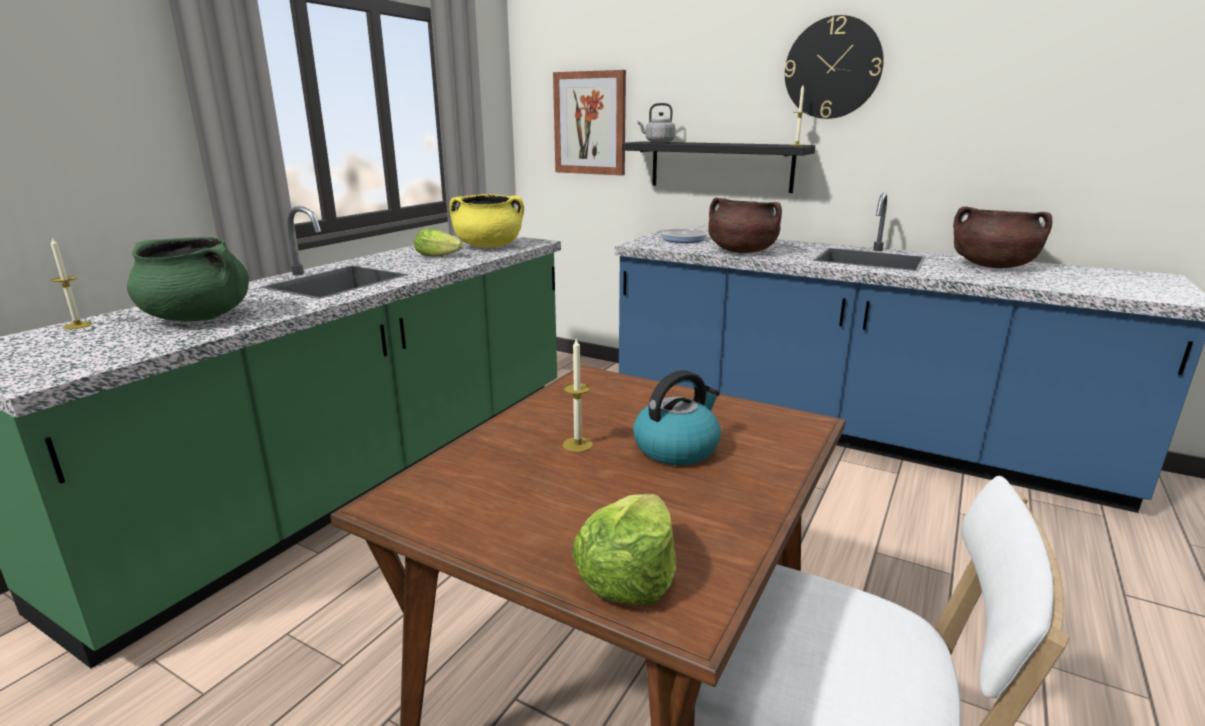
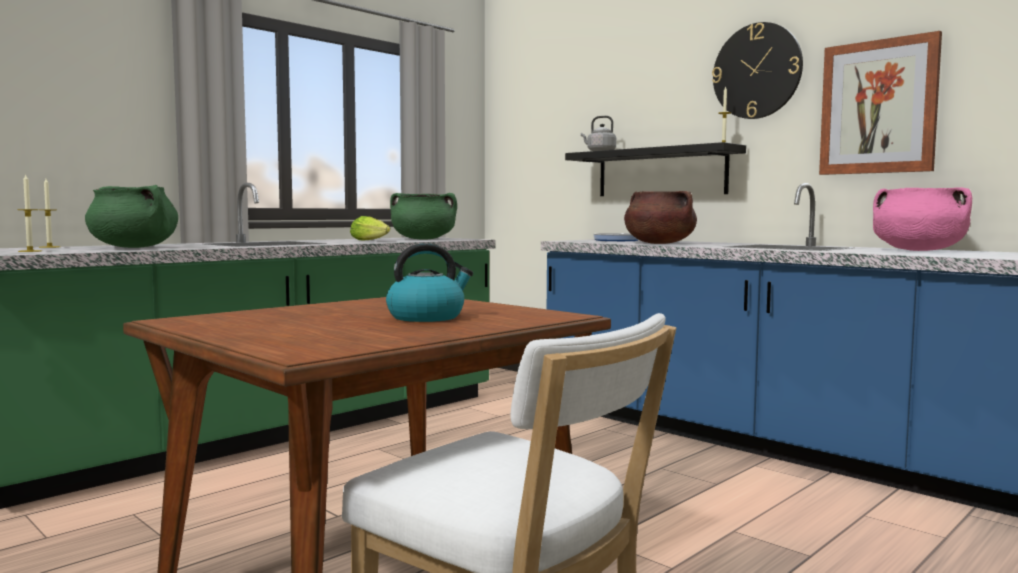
camera: 15 degrees right, 15 degrees down
(489, 246) = (423, 239): yellow cooking pot -> green cooking pot
(577, 444) = (348, 313): candle -> candle (30, 251)
(590, 123) = (547, 142): picture -> picture (878, 107)
(628, 576) = (286, 344): lettuce -> none
(992, 266) = (917, 250): brown cooking pot -> pink cooking pot

